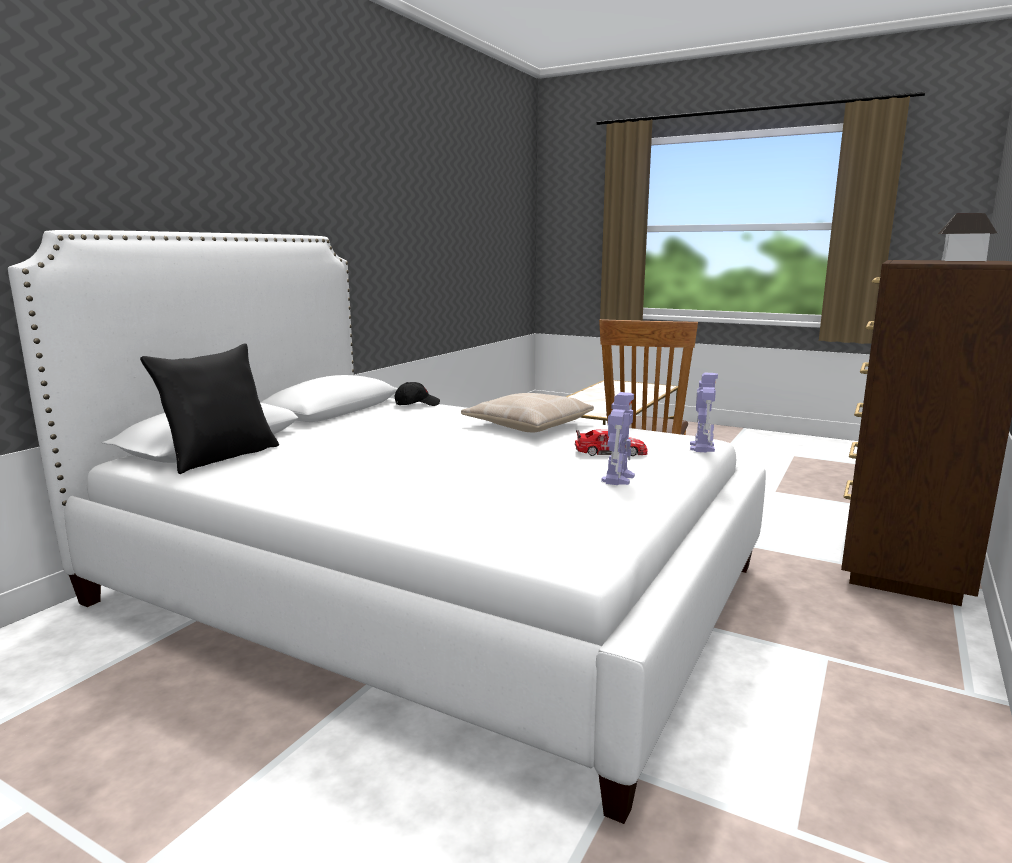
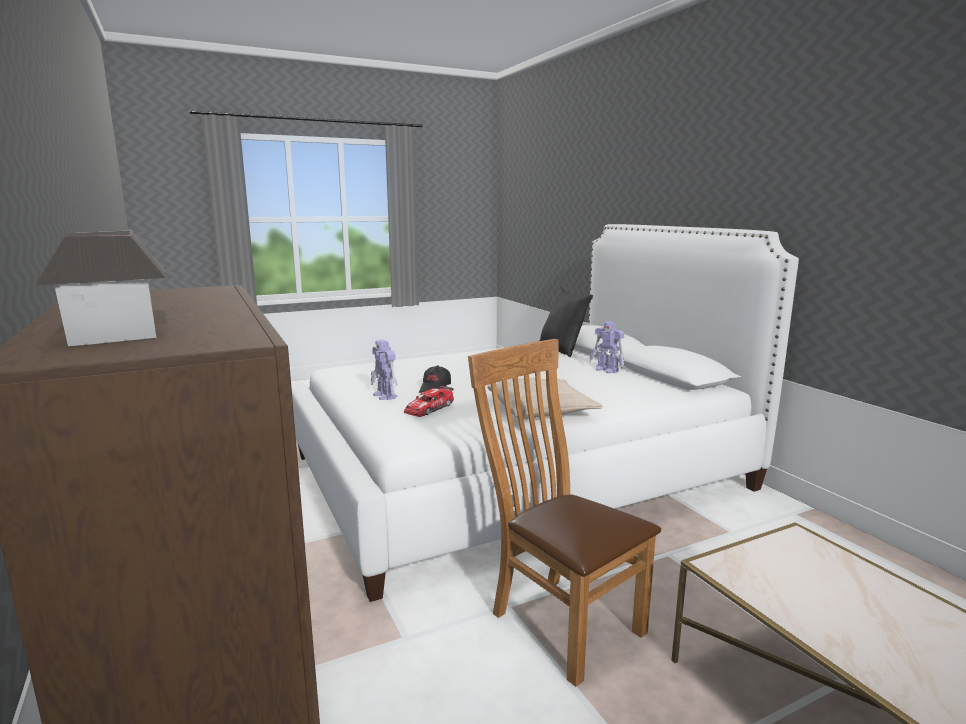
camera: 125 degrees right, 0 degrees up
(416, 404) = (664, 396): black cap -> black cap (435, 389)
(702, 447) = (388, 436): toy robot -> toy robot (607, 370)

